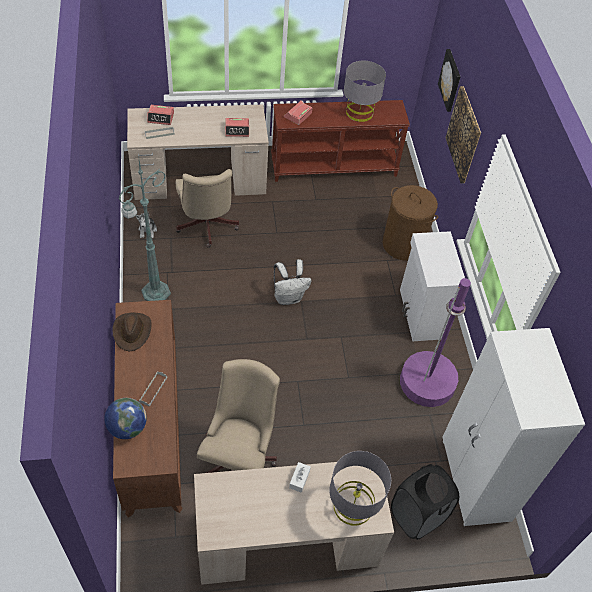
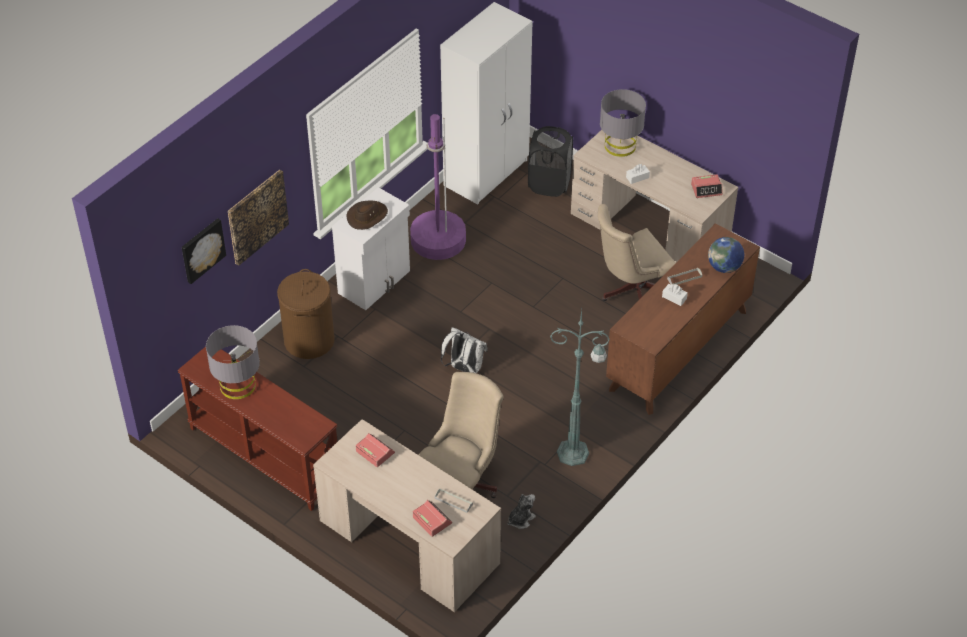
camera: 130 degrees left, 5 degrees down
(132, 332) = (662, 325): brown hat -> brown hat (367, 216)
(145, 363) = (674, 298): none -> white tissue box
(297, 115) = (299, 424): alarm clock -> alarm clock (706, 189)

